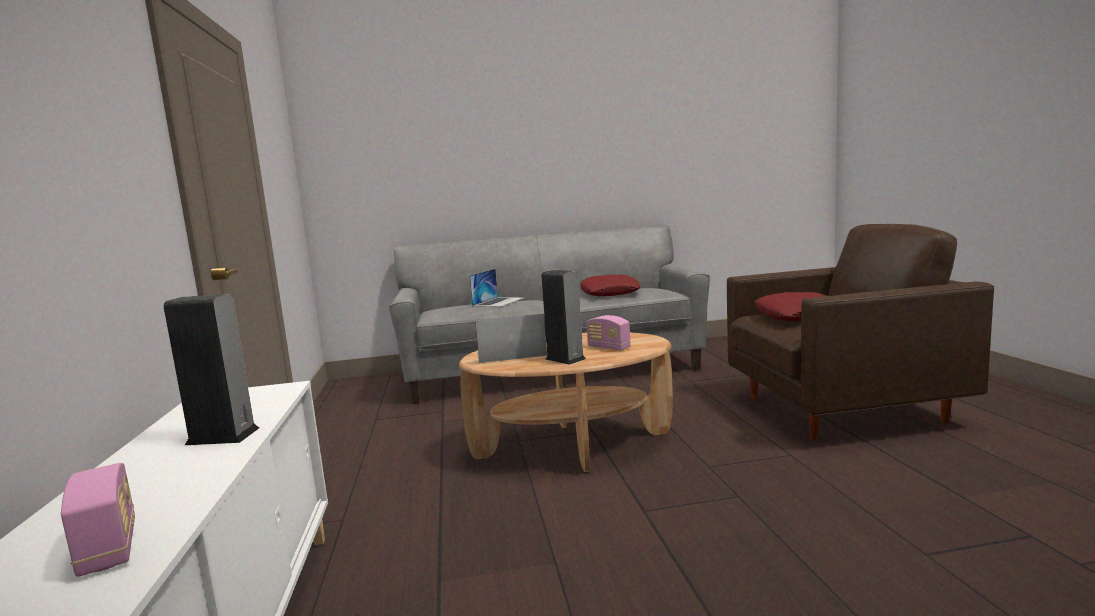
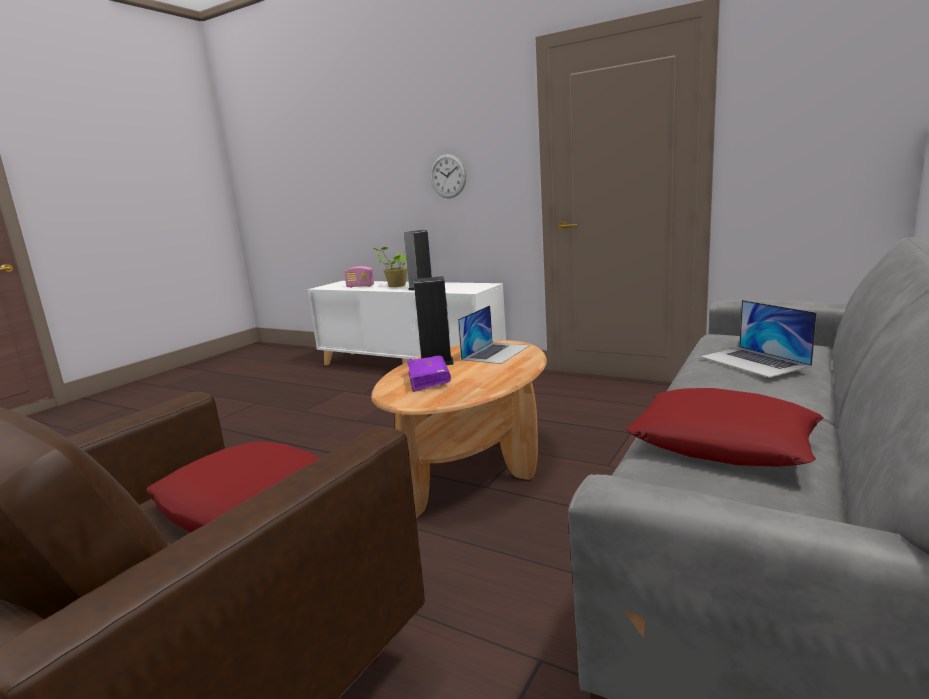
camera: 130 degrees right, 5 degrees up
(73, 175) = (448, 176): none -> wall clock
(150, 483) = (395, 286): none -> potted plant
(608, 347) = (428, 380): radio -> purple book

